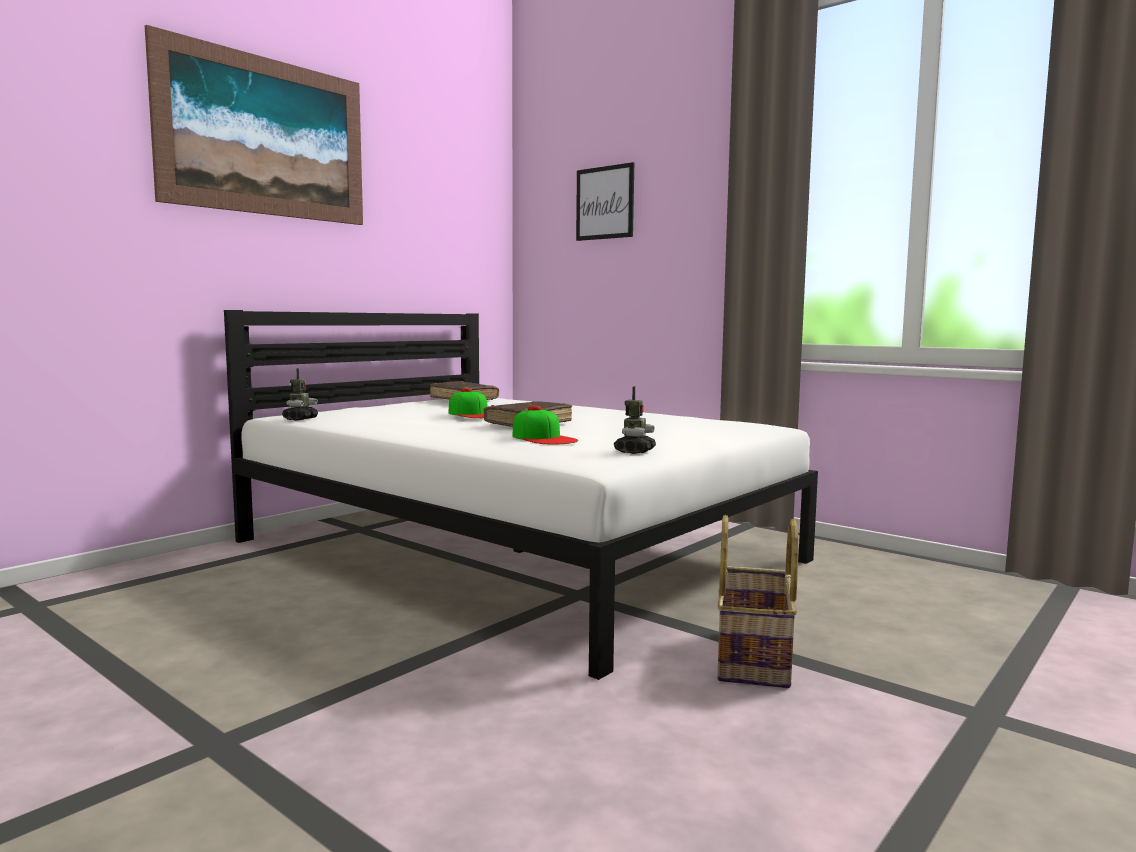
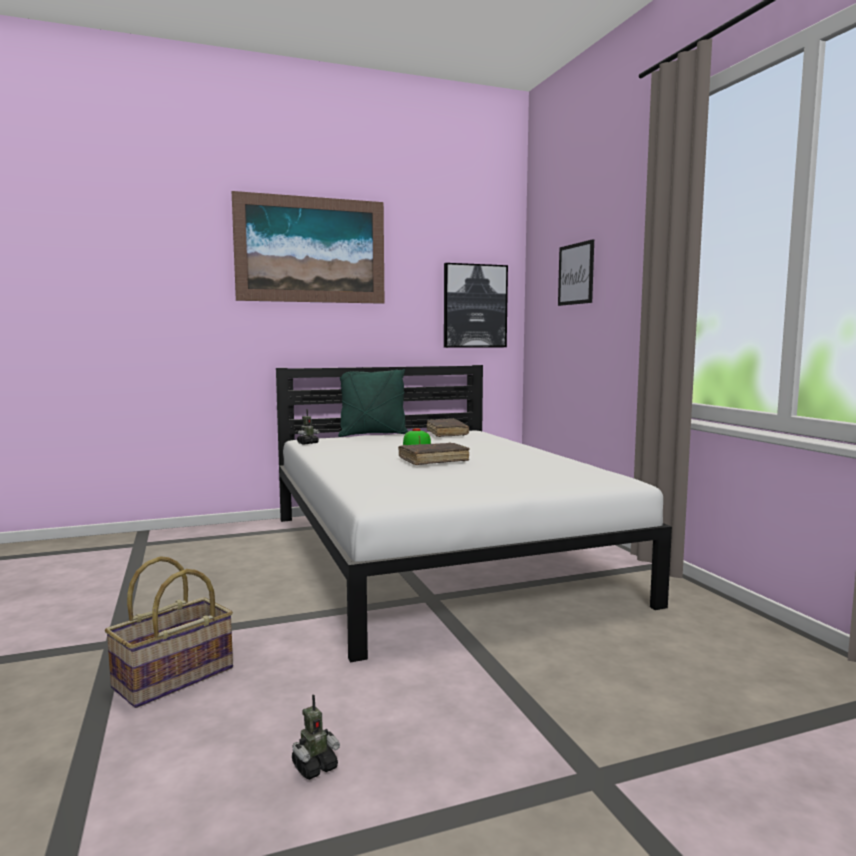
camera: 30 degrees right, 0 degrees up
(363, 406) = (372, 434): none -> green pillow
(463, 238) = (474, 306): none -> picture
(543, 438) = (408, 475): cap -> none
(634, 451) = (440, 494): toy robot -> toy robot (314, 767)
(754, 658) = (479, 677): basket -> basket (174, 678)

